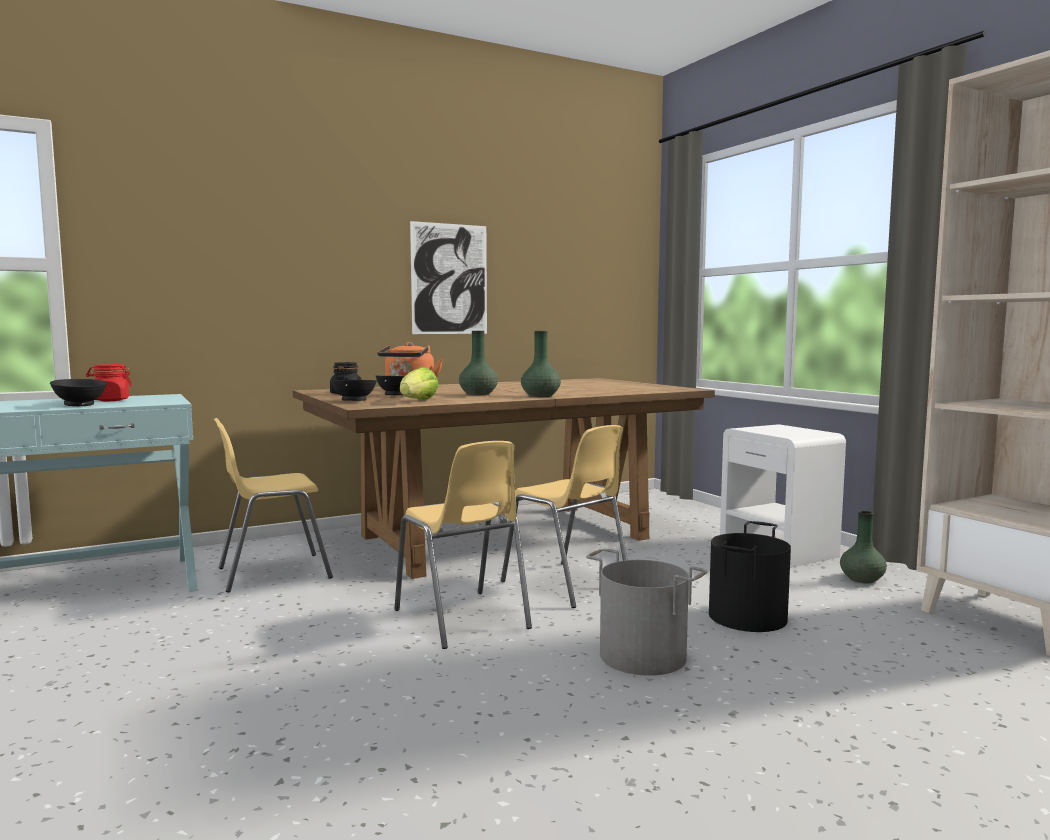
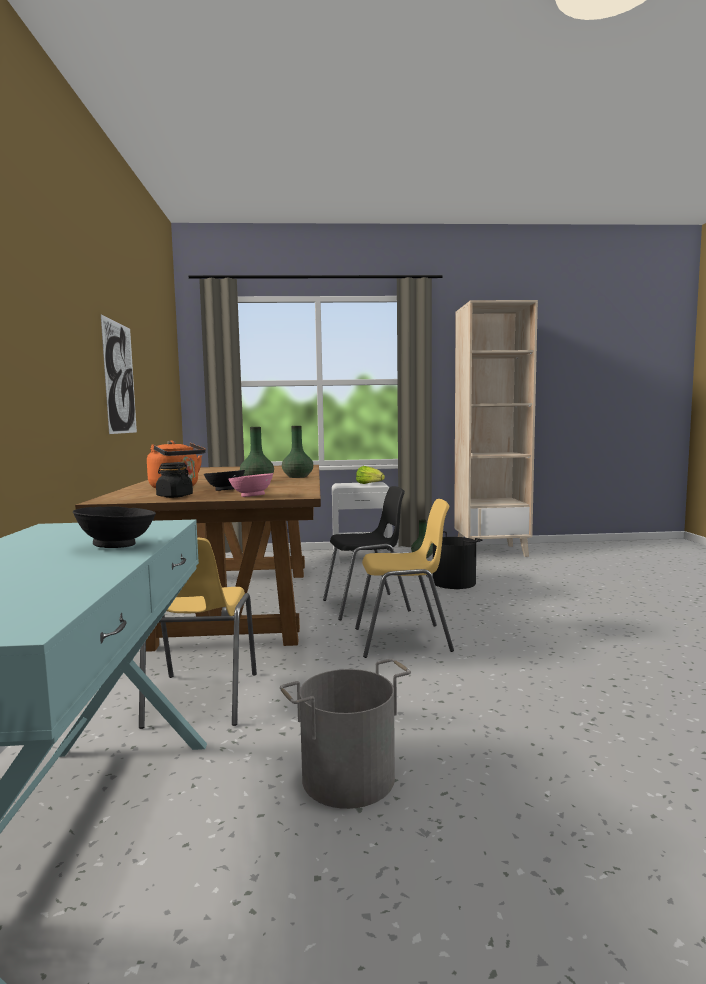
camera: 65 degrees left, 0 degrees up
(110, 400) = (69, 539): red jar -> none
(355, 401) = (251, 496): black bowl -> pink bowl
(418, 401) = (284, 489): lettuce -> lettuce (369, 484)
(567, 585) = (367, 606): yellow chair -> black chair
(642, 656) = (492, 609): grey bucket -> grey bucket (349, 778)

